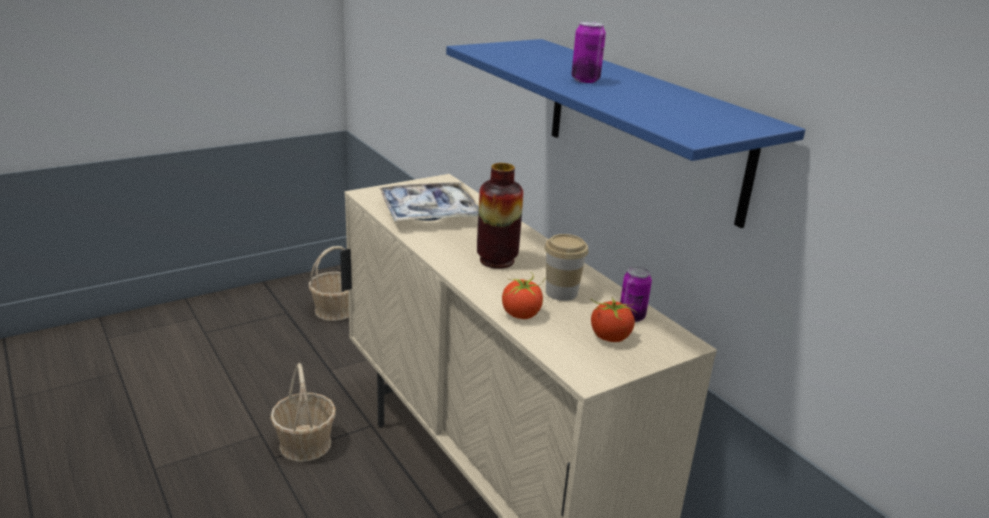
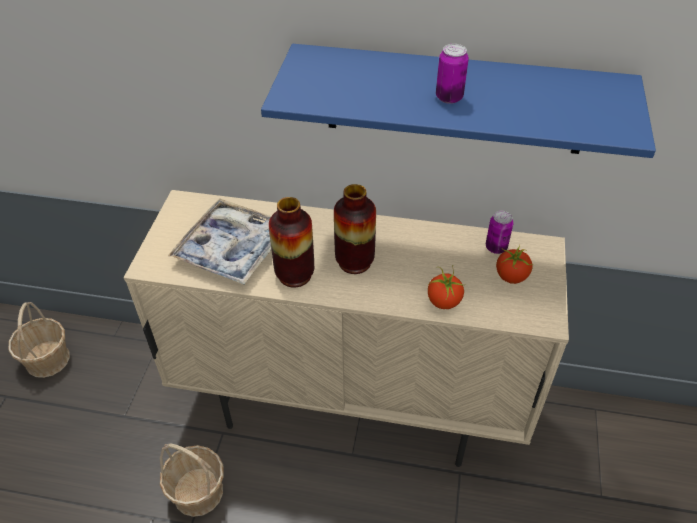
camera: 45 degrees left, 20 degrees up
(442, 243) = (295, 275): none -> vase
(561, 292) = (434, 259): cup -> none

